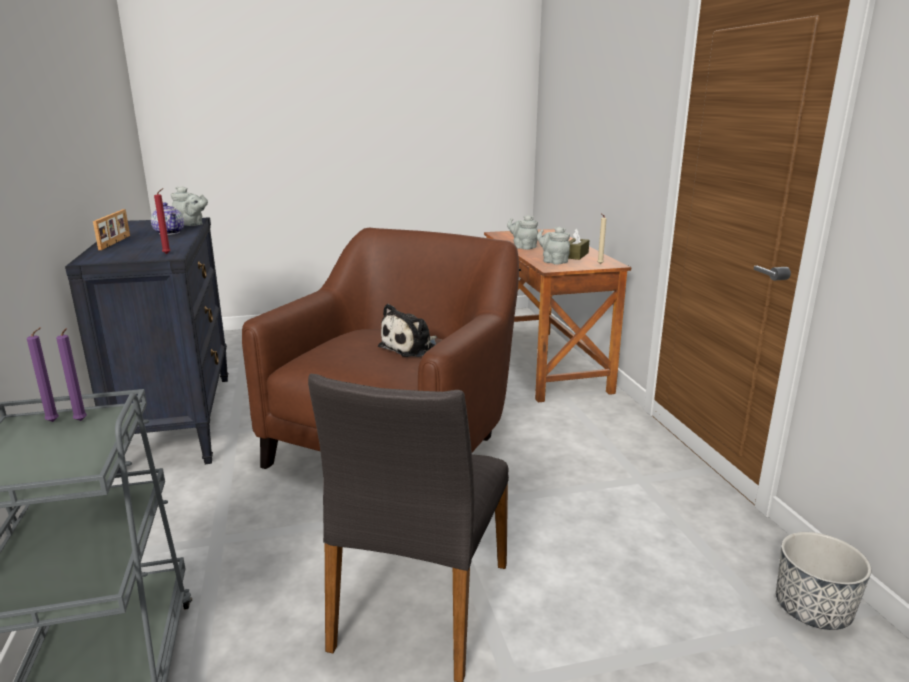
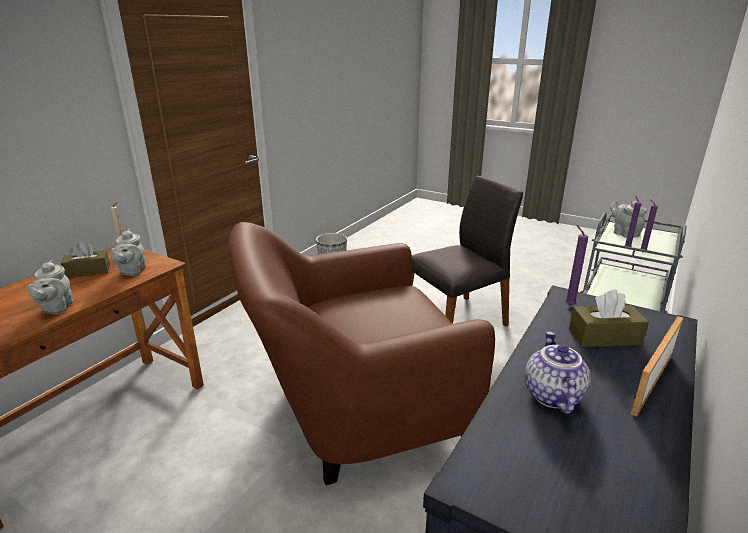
camera: 135 degrees left, 5 degrees up
(140, 248) = (604, 337): none -> brown tissue box
(168, 254) = (568, 305): red candle -> purple candle
(191, 224) = (496, 434): grey teapot -> grey teapot (624, 233)
(411, 347) = (355, 308): plush toy -> none

